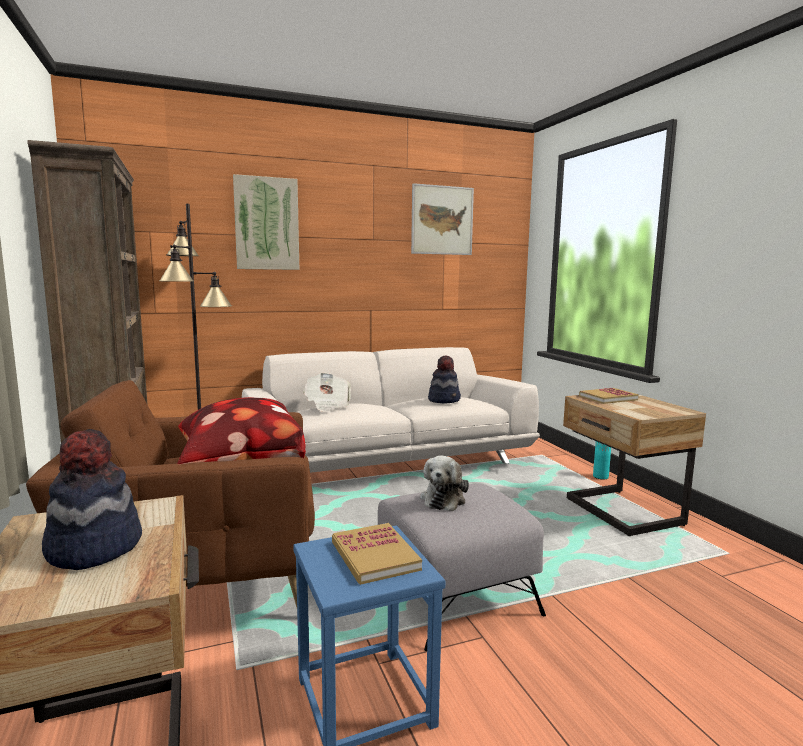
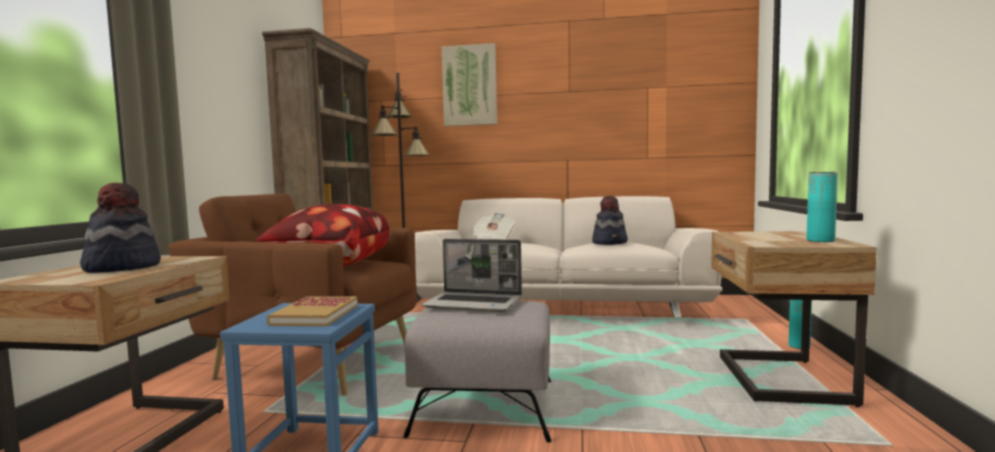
camera: 30 degrees right, 5 degrees down
(442, 220) = (644, 65): picture -> none
(444, 499) = (474, 304): plush toy -> laptop
(608, 398) = (763, 234): book -> none
(661, 406) = (820, 240): none -> turquoise vase

